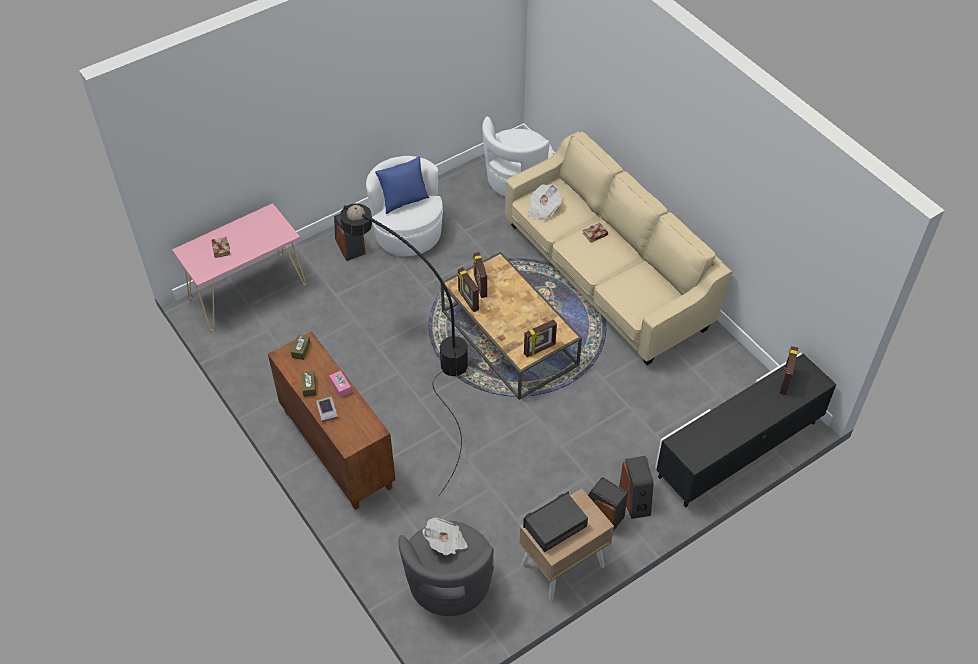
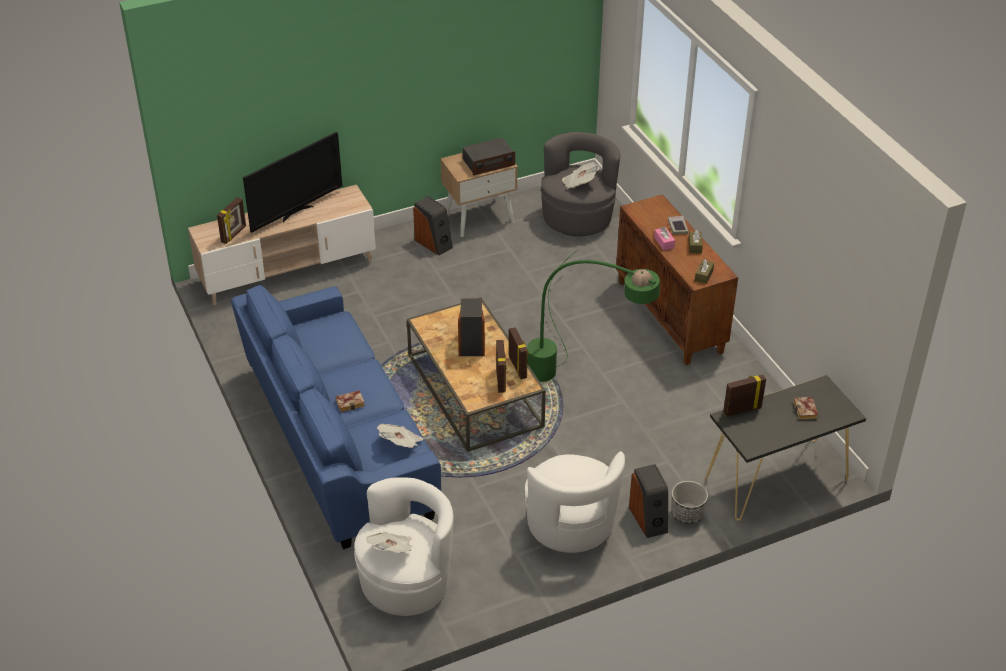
camera: 170 degrees left, 10 degrees down
(248, 291) = (776, 479): pink console table -> black console table
(320, 254) = (687, 514): none -> planter
(404, 201) = (575, 482): blue pillow -> none
(418, 363) = (579, 378): black floor lamp -> green floor lamp
(523, 139) = (392, 550): none -> newspaper
(540, 349) = (454, 313): picture frame -> picture frame (742, 409)
(607, 276) = (339, 441): beige sofa -> blue sofa
(635, 500) = (399, 249): speaker -> speaker (471, 343)
(738, 421) = (296, 212): none -> television
(738, 450) = (287, 271): black tv stand -> beige tv stand

